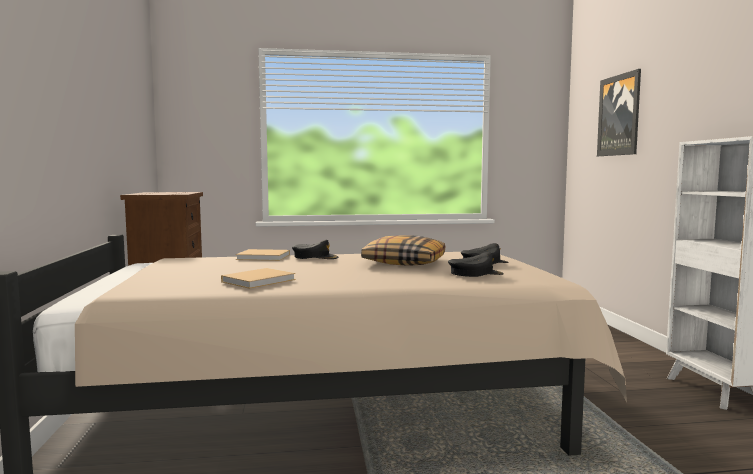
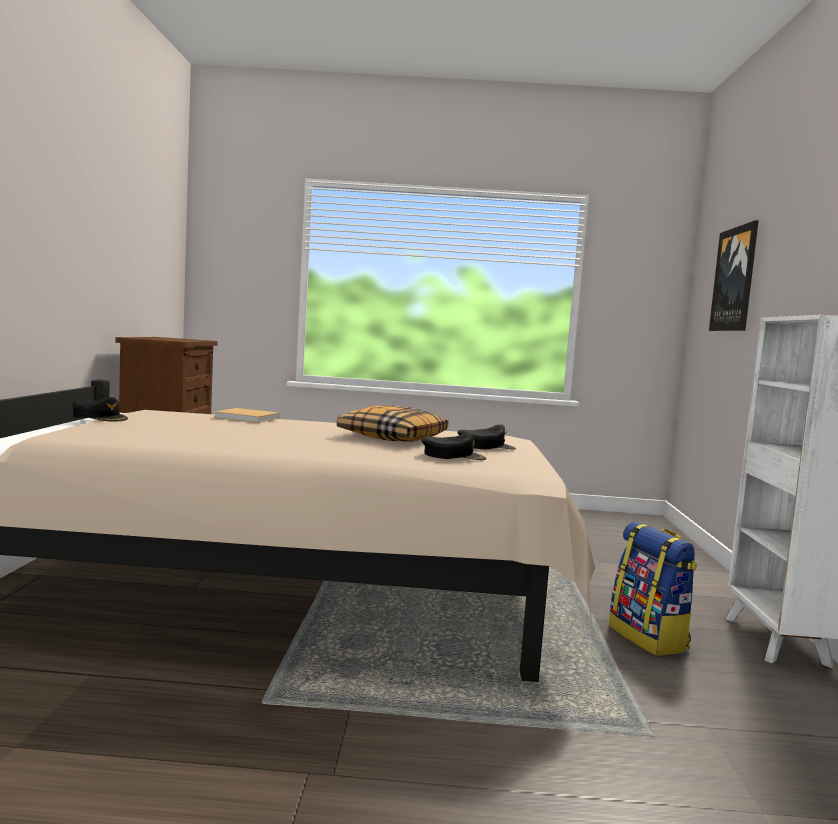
camera: 10 degrees right, 0 degrees up
(260, 280) = (205, 439): beige book -> none
(315, 257) = (302, 423): black cap -> black cap (100, 417)
(629, 403) = (649, 638): none -> backpack

